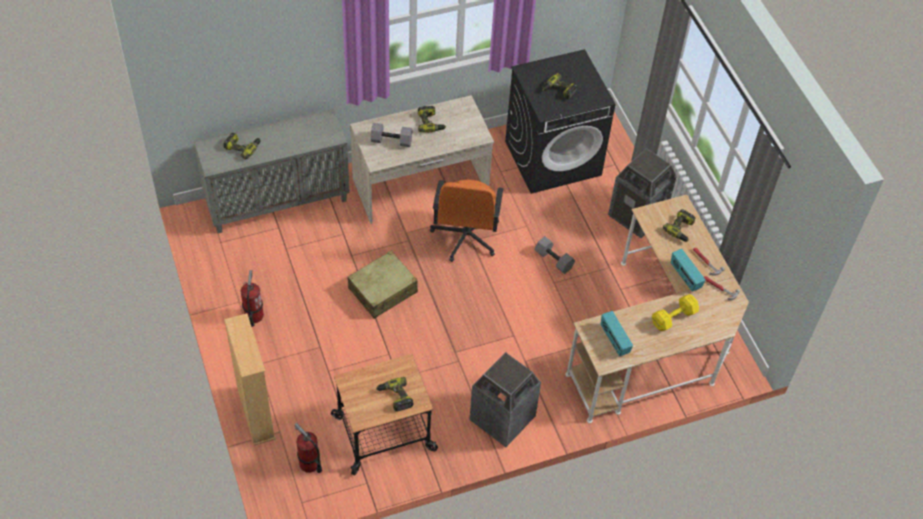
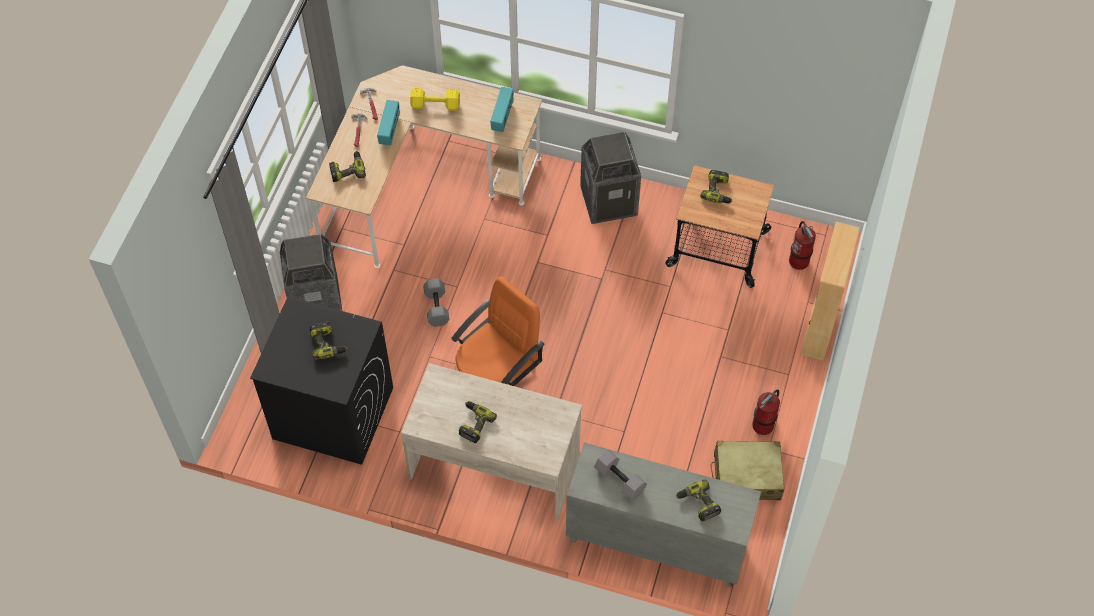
camera: 140 degrees left, 5 degrees up
(383, 290) = (621, 375): beige suitcase -> beige suitcase (746, 476)
(392, 140) = (530, 428): grey dumbbell -> grey dumbbell (618, 480)

